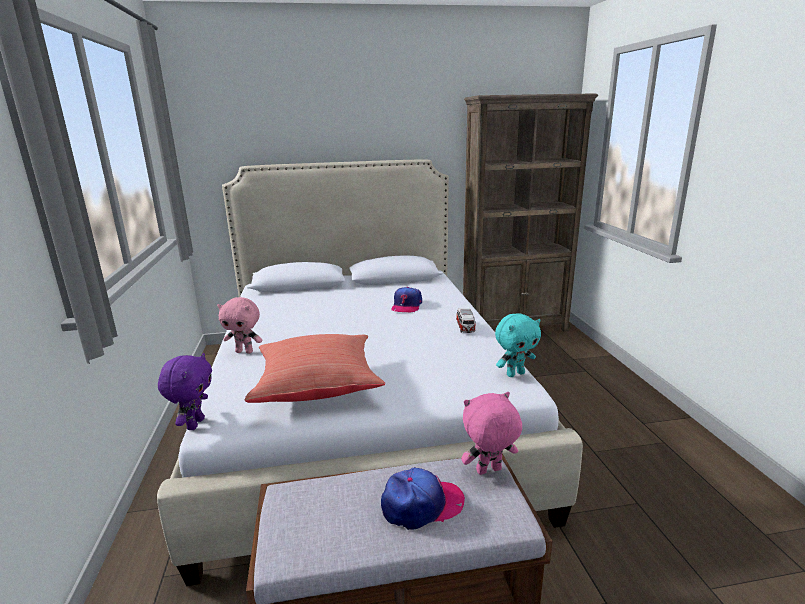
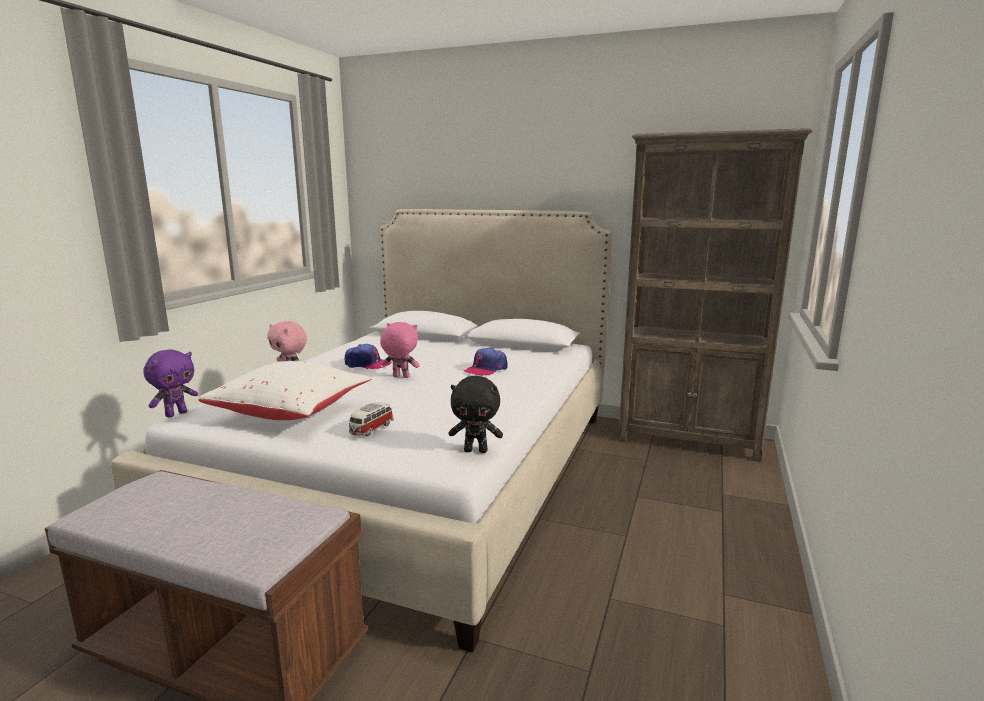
camera: 30 degrees right, 5 degrees down
(317, 386) = (292, 412): red pillow -> white pillow
(421, 505) = (215, 521): cap -> cap (367, 364)
(465, 328) = (506, 400): toy car -> toy car (371, 429)
(489, 471) = (310, 520): pink plush toy -> pink plush toy (400, 377)
(515, 374) = (476, 450): turquoise plush toy -> black plush toy

